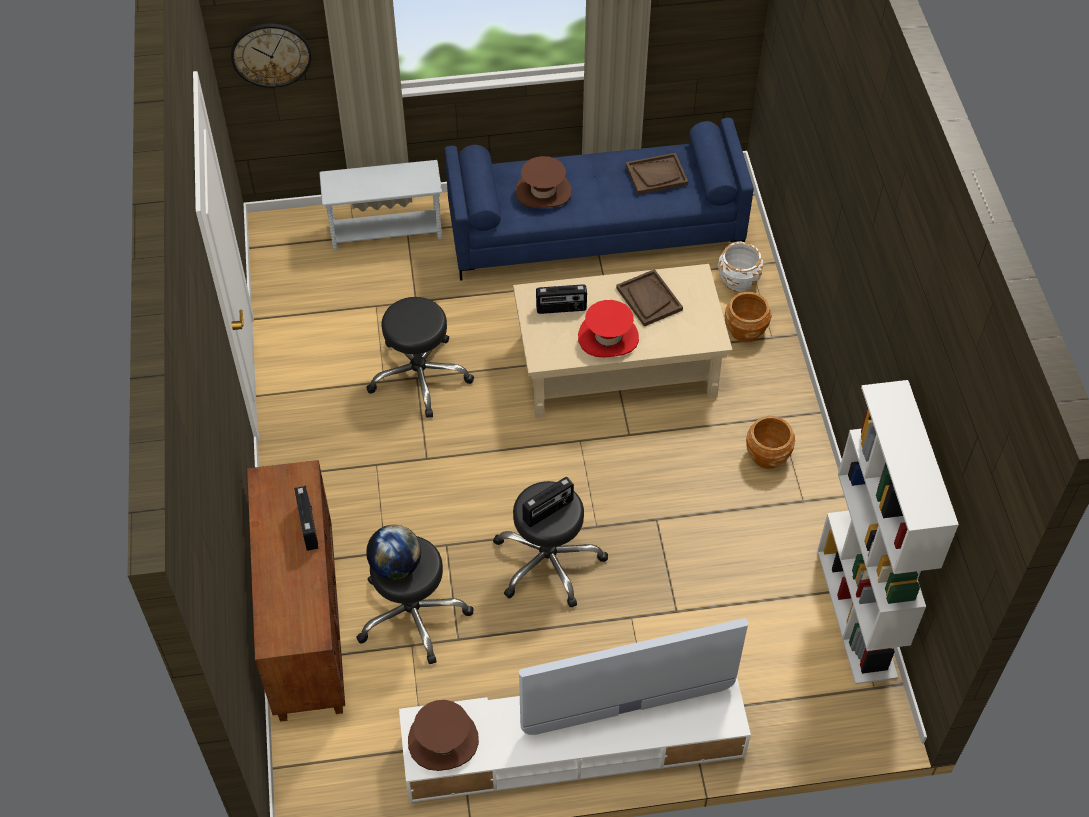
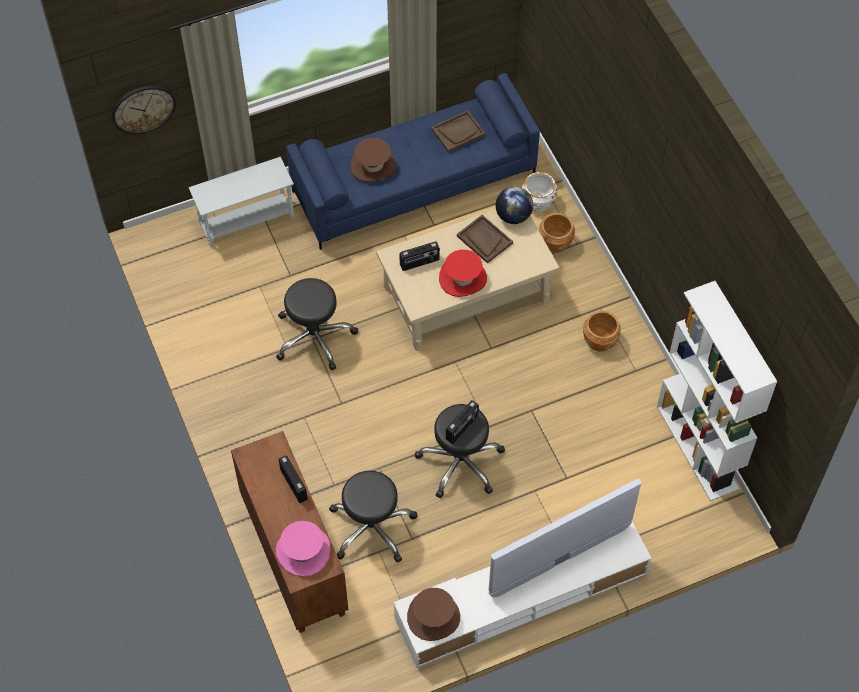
camera: 15 degrees left, 5 degrees up
(290, 611) = (303, 551): none -> pink hat
(395, 565) = (362, 497): globe -> globe (513, 216)

